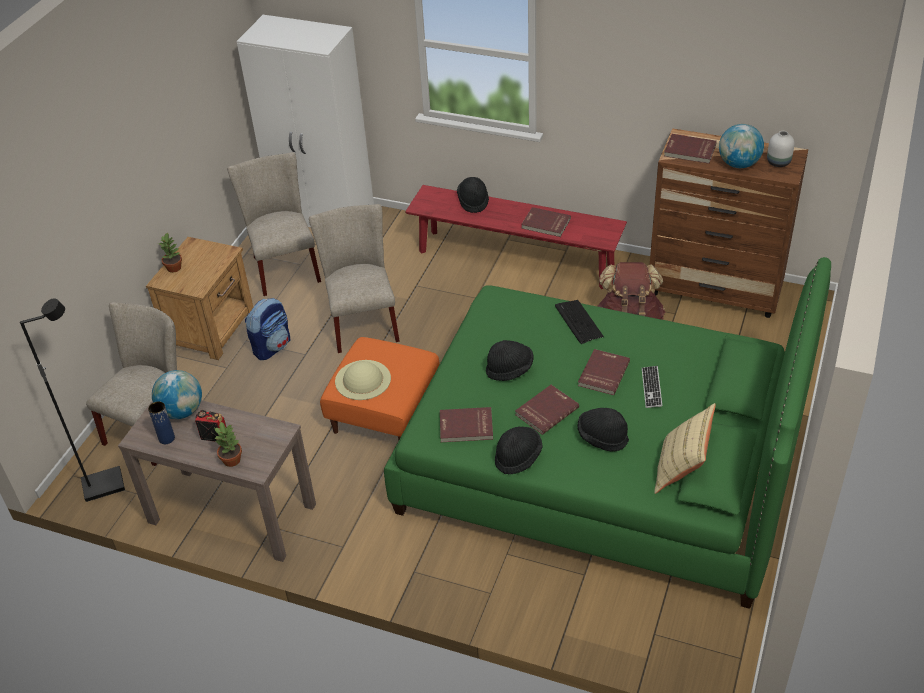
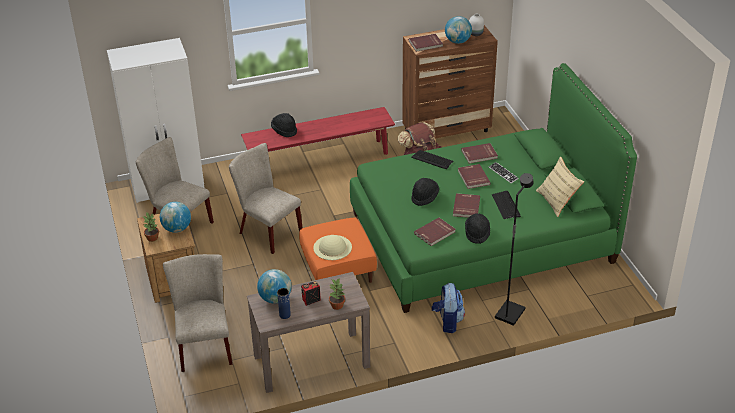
camera: 40 degrees left, 5 degrees down
(104, 484) = (211, 390): black floor lamp -> black floor lamp (509, 313)
(208, 269) = (177, 229): none -> globe
(272, 347) = (226, 269): backpack -> backpack (447, 322)
(545, 224) = (341, 126): red book -> red book (479, 155)
(602, 437) = (506, 205): black hat -> keyboard

